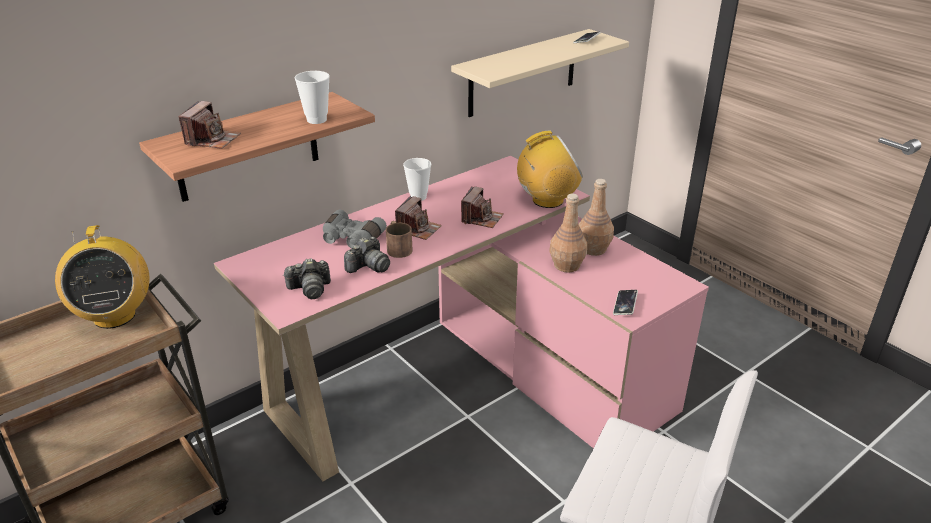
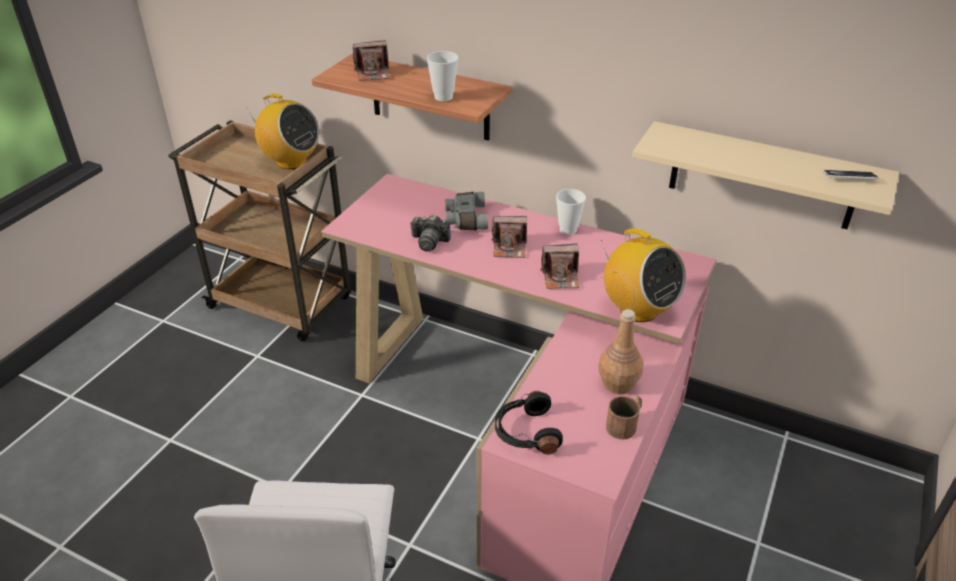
camera: 65 degrees right, 5 degrees up
(114, 316) = (291, 162): radio -> radio turned 105 degrees counterclockwise
(310, 289) = (379, 226): camera -> none
(397, 247) = (471, 246): brown mug -> brown mug (625, 423)
(566, 265) = (568, 371): brown bottle -> none
(625, 304) = (526, 432): phone -> black headphones

